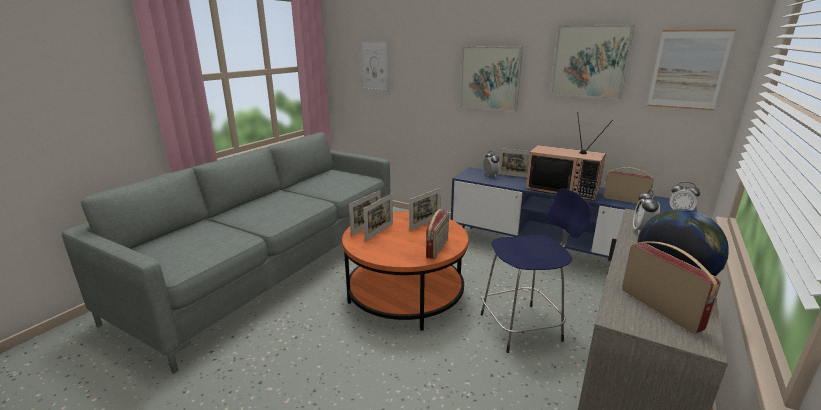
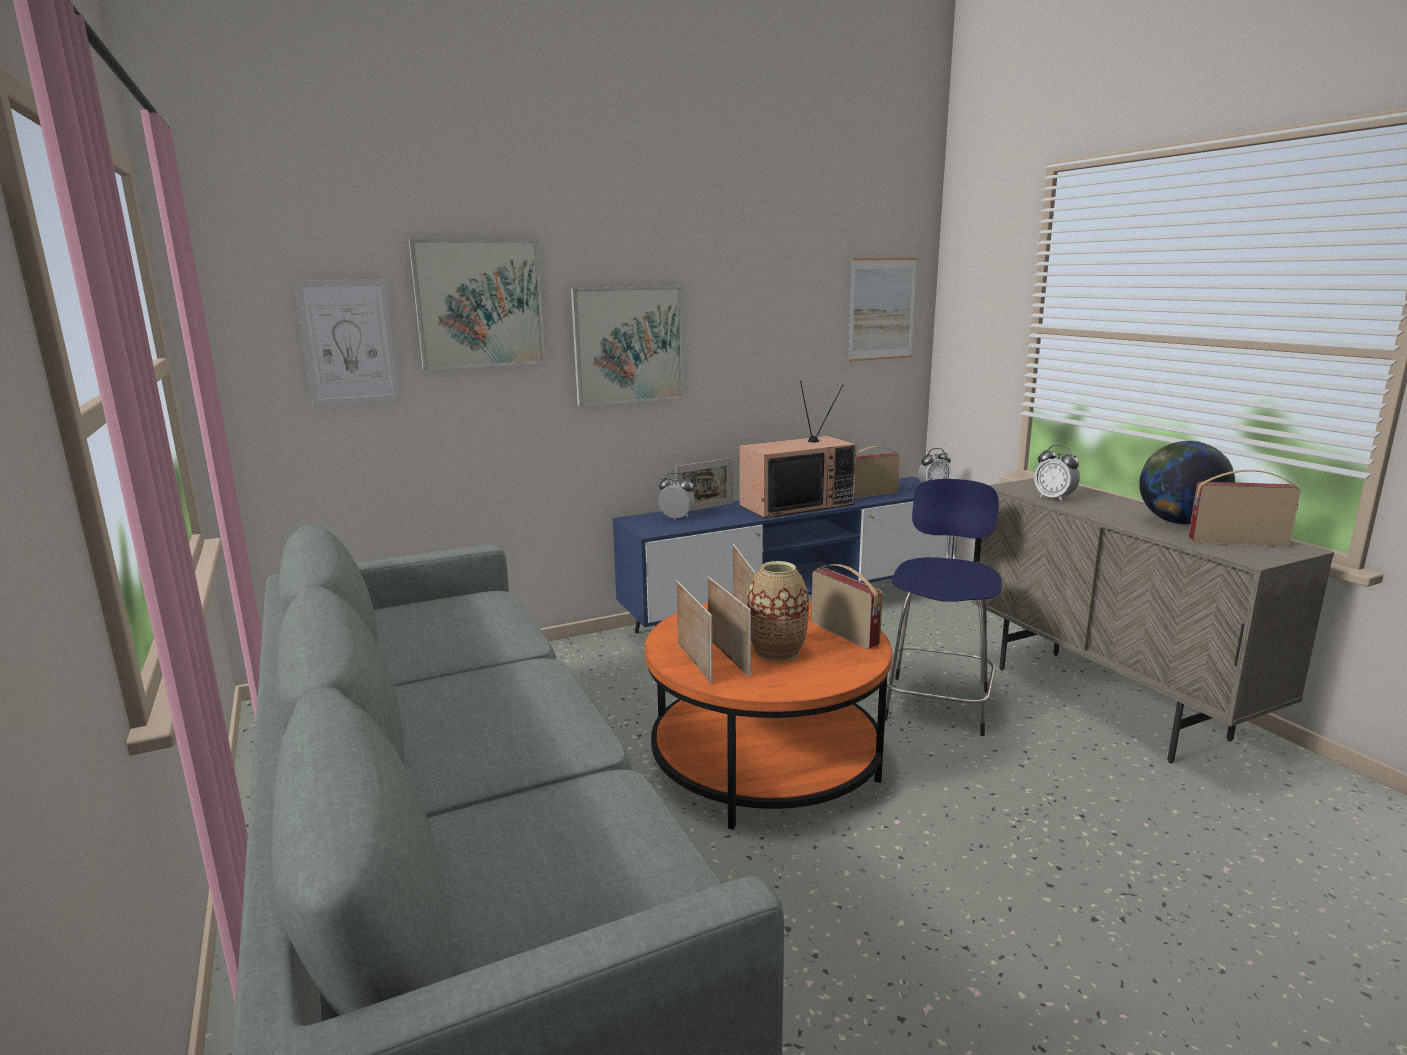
camera: 55 degrees left, 5 degrees down
(397, 239) = (776, 651): none -> vase
(590, 62) = (775, 305): picture -> picture (479, 304)

